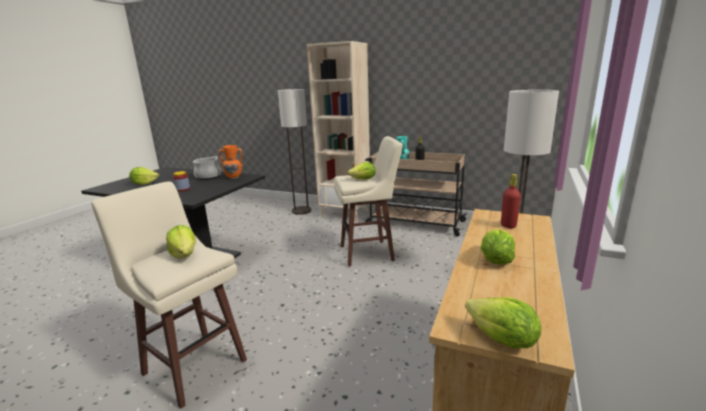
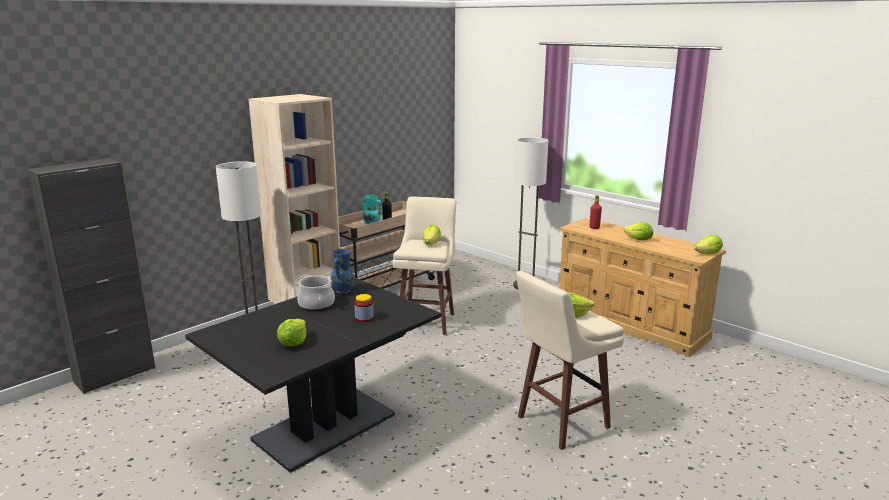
camera: 70 degrees left, 0 degrees up
(234, 177) = (343, 291): orange vase -> blue vase
(244, 198) = (115, 375): none -> black cabinet

